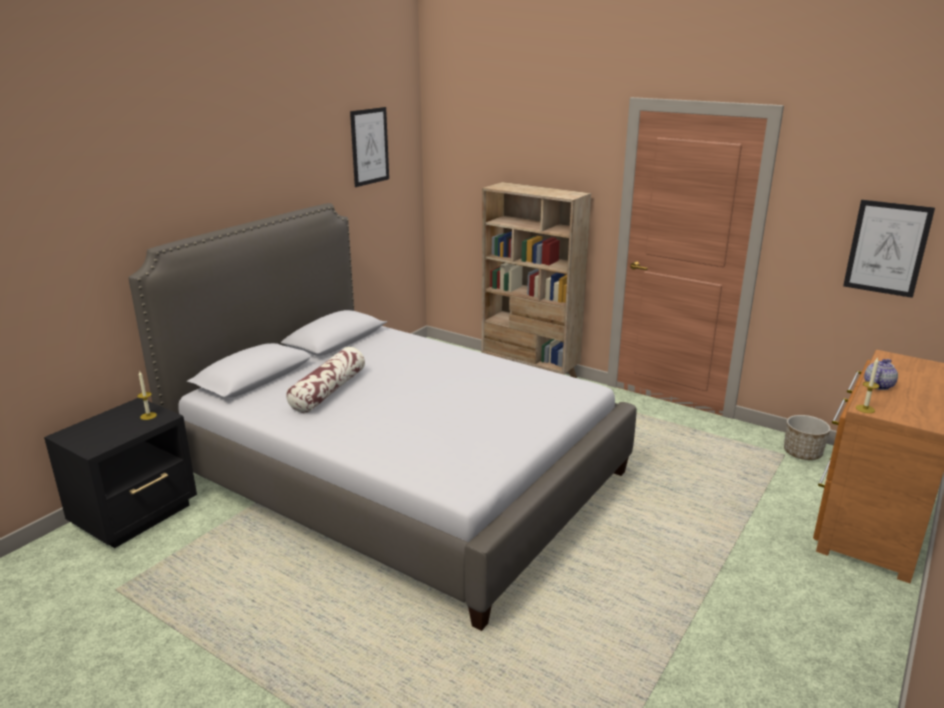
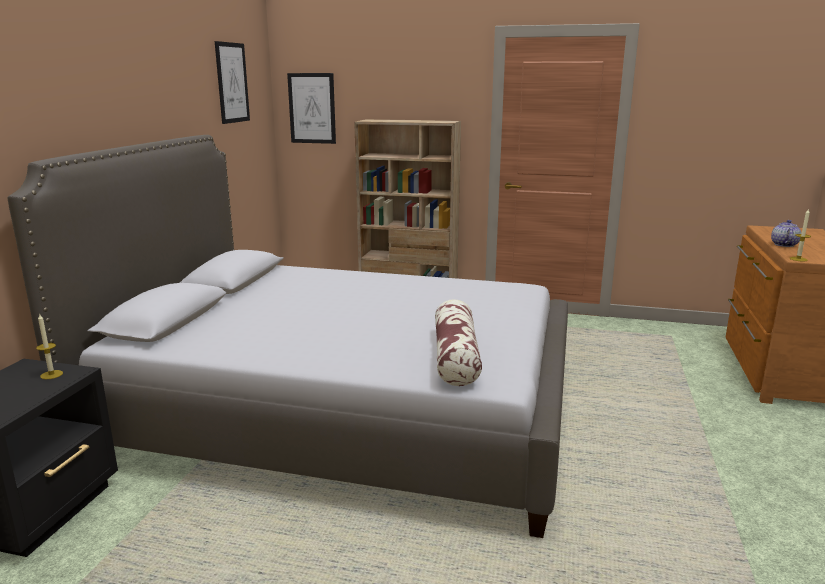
camera: 20 degrees left, 5 degrees down
(328, 391) = (267, 321): pillow -> pillow (455, 356)
(802, 453) = (683, 333): planter -> none
(887, 248) = (735, 141): picture -> picture (312, 108)

